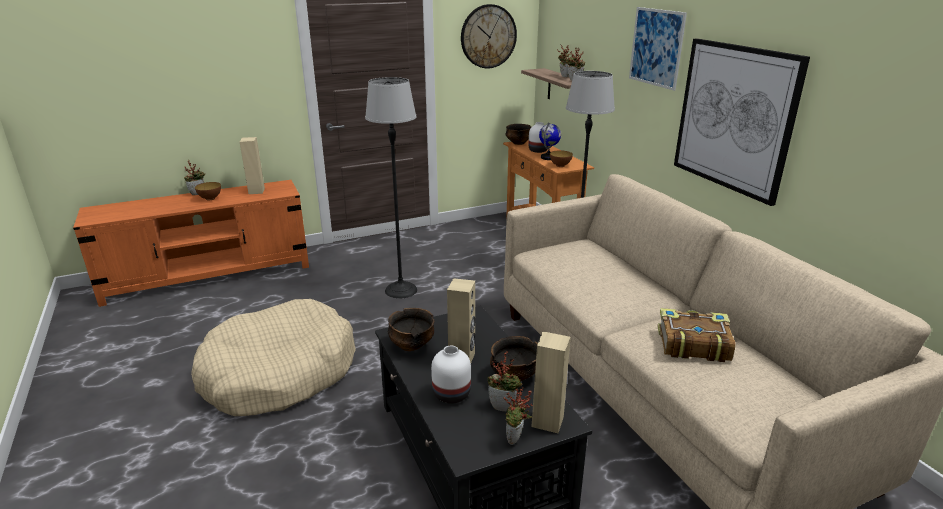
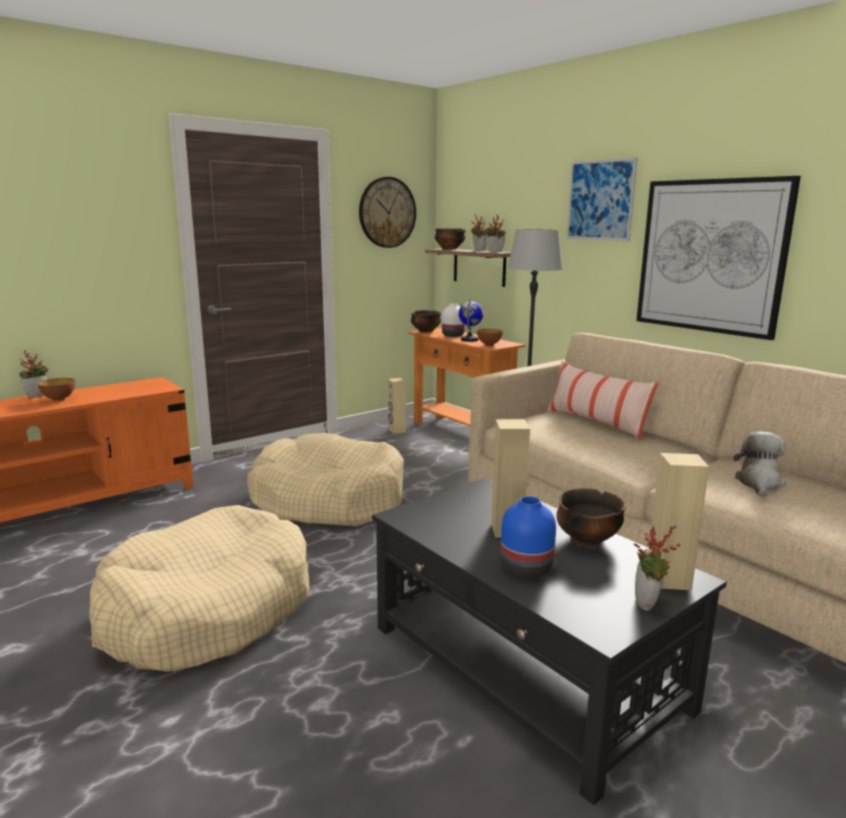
camera: 15 degrees left, 10 degrees down
(256, 191) = (121, 389): beige speaker -> beige speaker (396, 430)
(401, 290) = (328, 499): floor lamp -> beige dog bed
(411, 345) = (432, 524): bowl -> bowl (449, 249)
(450, 395) = (525, 568): white vase -> blue vase
(504, 406) = (602, 571): potted plant -> none
(608, 259) = (596, 423): none -> pillow
(692, 344) = (759, 483): book -> plush toy

